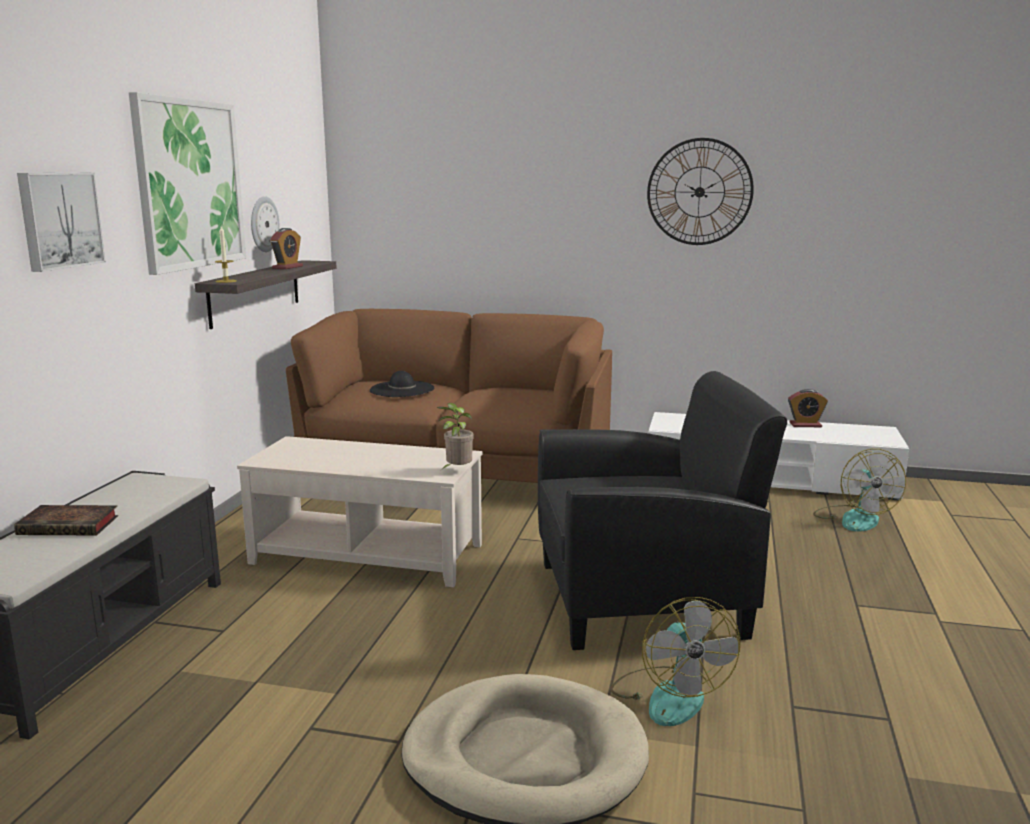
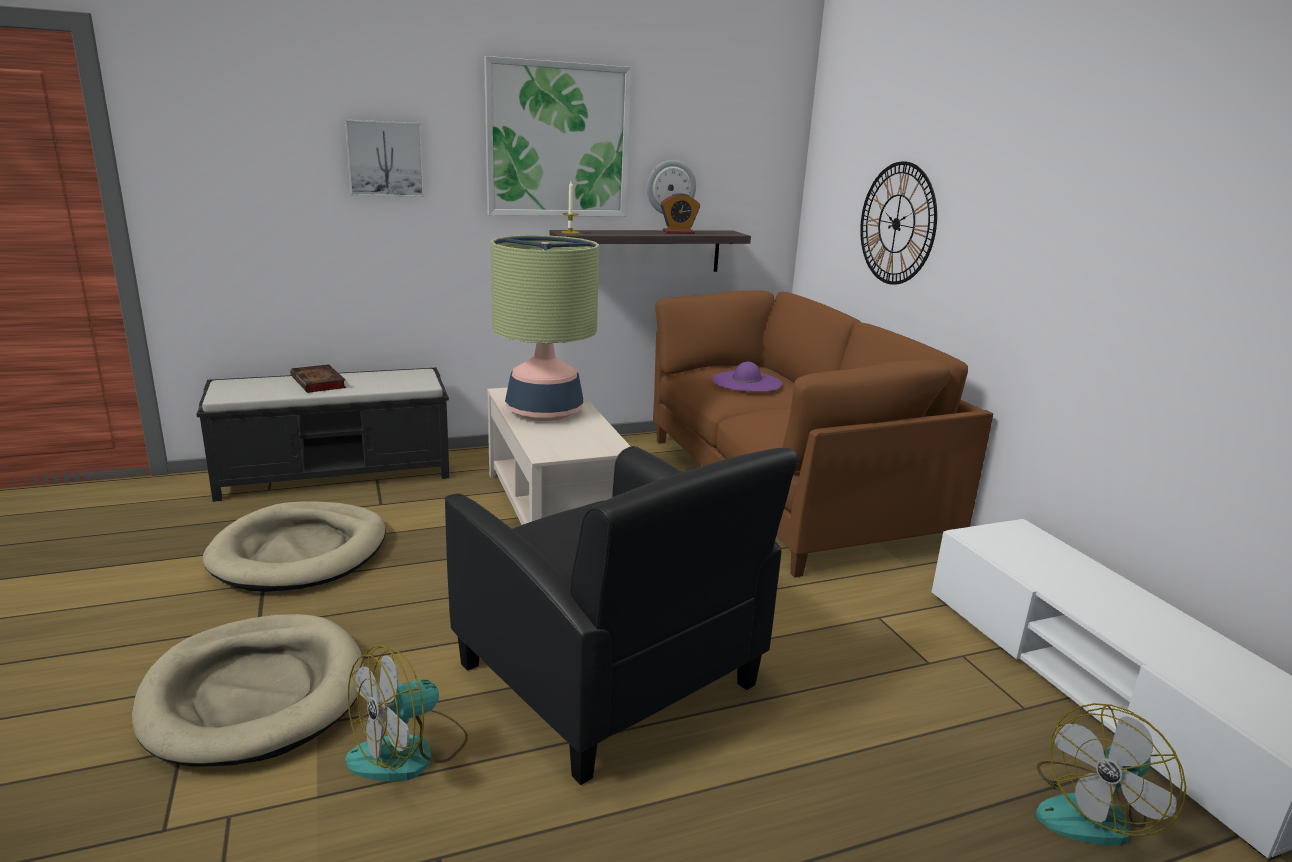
camera: 55 degrees right, 5 degrees up
(269, 695) = (300, 552): none -> beige dog bed
(342, 458) = (544, 412): none -> table lamp
(402, 389) = (746, 382): black hat -> purple hat
(457, 471) = (566, 456): potted plant -> none
(699, 192) = (1150, 201): wall clock -> wall clock (896, 224)
(805, 425) = (1205, 640): alarm clock -> none

